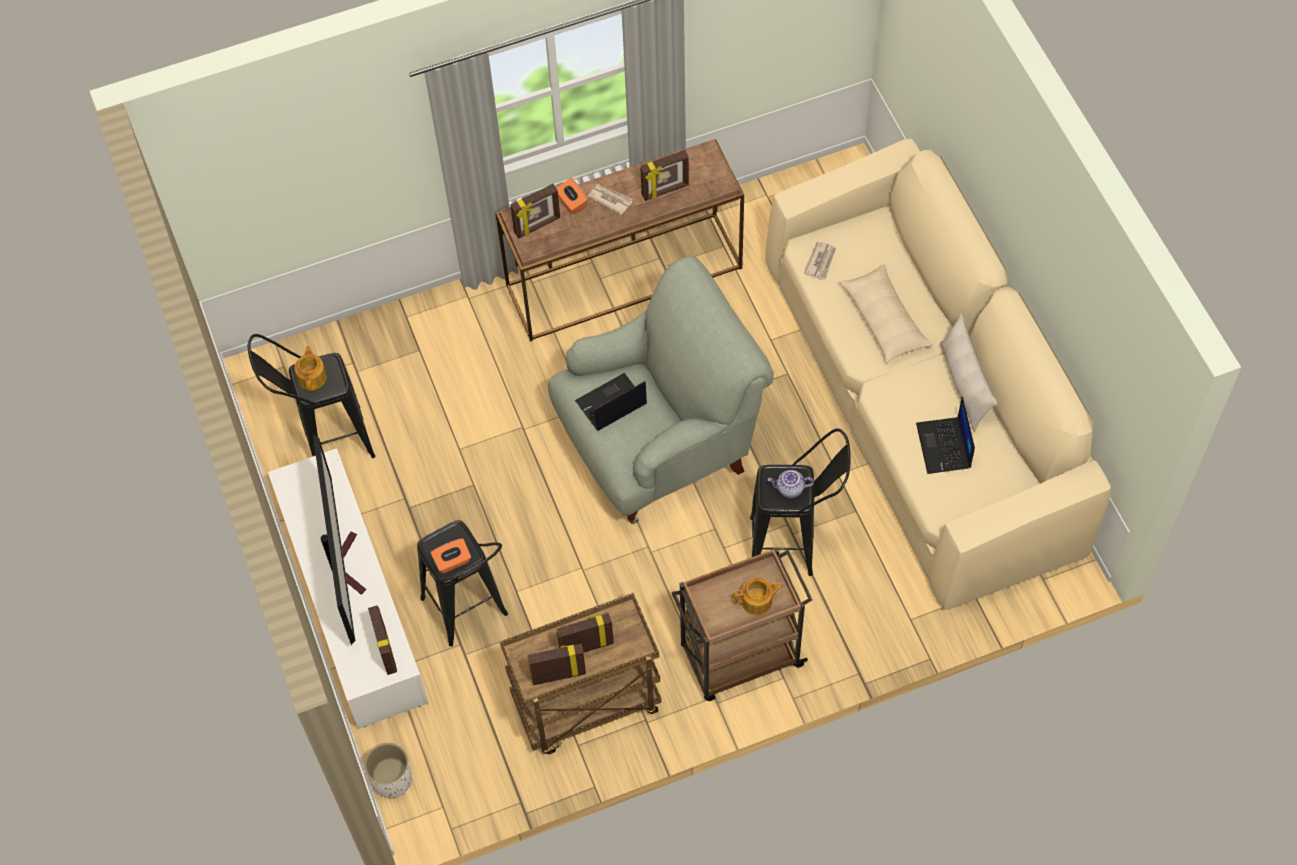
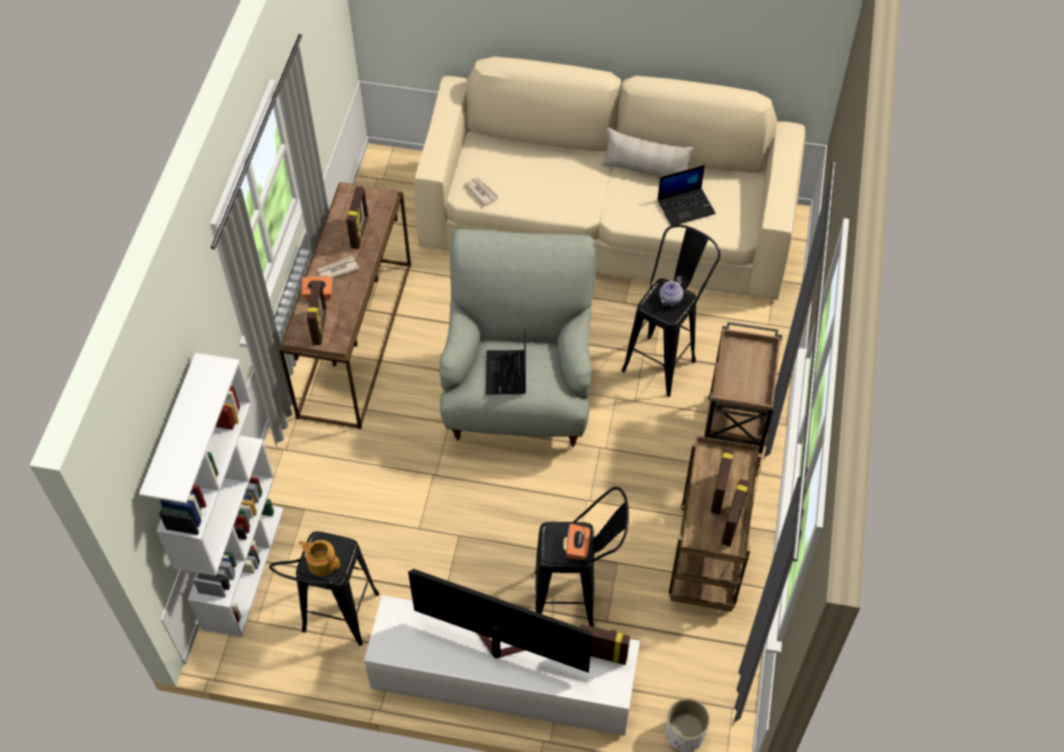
camera: 60 degrees left, 5 degrees down
(334, 341) = (243, 567): none -> white bookcase
(757, 601) = (756, 363): teapot -> none
(884, 320) = (558, 184): beige pillow -> none
(944, 446) = (686, 206): laptop -> laptop turned 45 degrees counterclockwise

